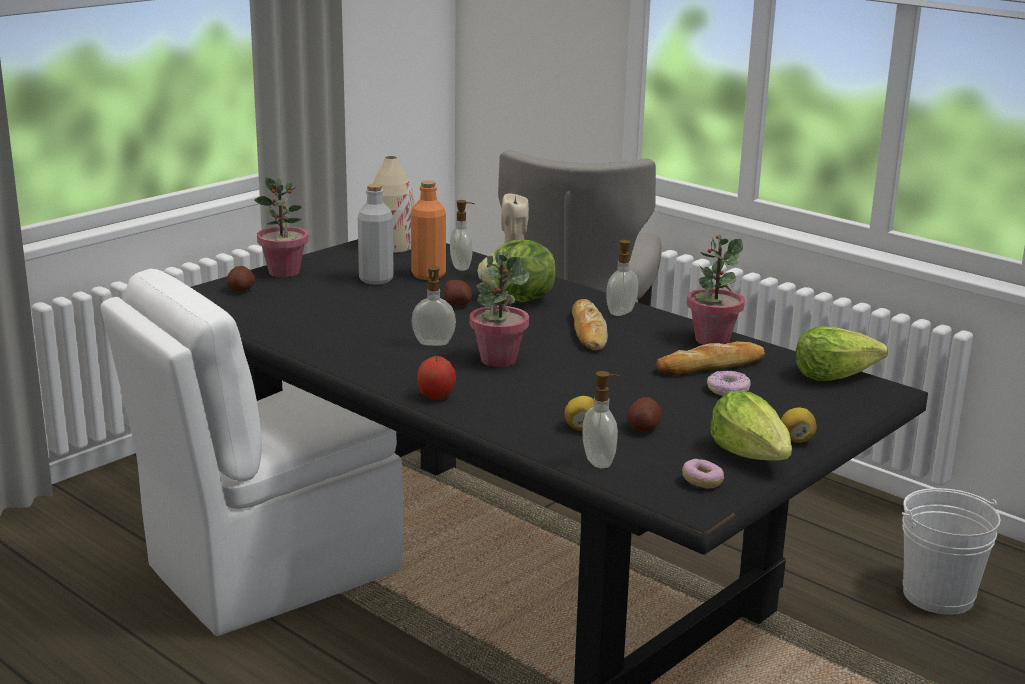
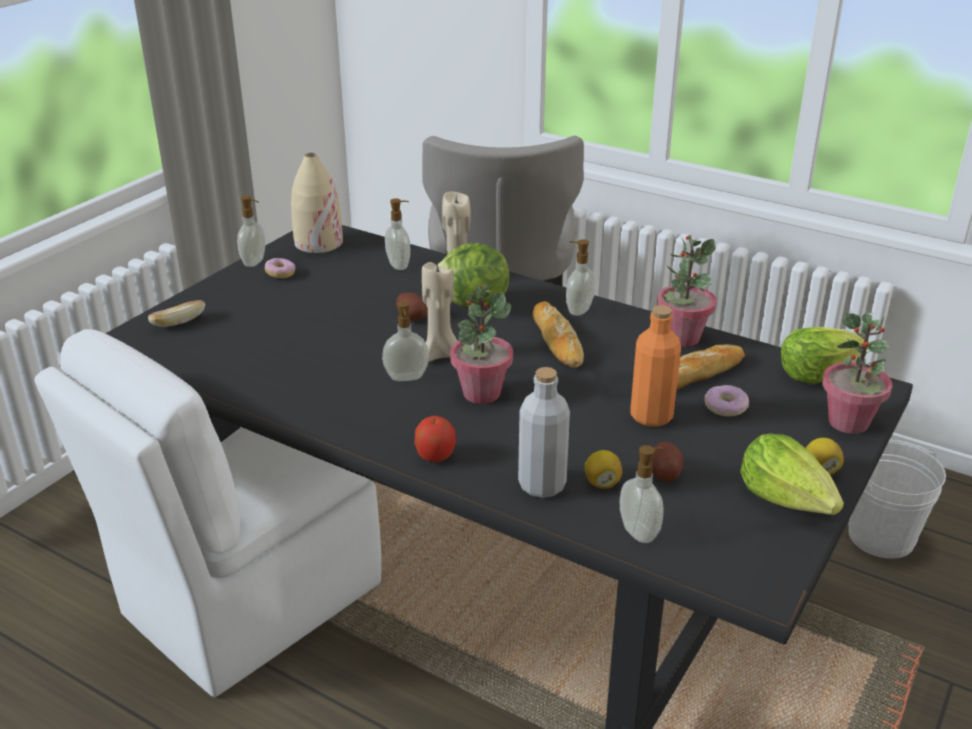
camera: 10 degrees left, 10 degrees up
(241, 289) = (178, 323): potato -> bread
(284, 272) = (217, 292): potted plant -> potted plant (848, 422)
(326, 254) = (255, 262): none -> soap dispenser
(376, 279) = (317, 292): grey bottle -> grey bottle (542, 485)
(428, 275) = (369, 280): orange bottle -> orange bottle (651, 416)
(472, 331) = (441, 354): none -> beige candle
(702, 482) = (755, 548): donut -> donut (280, 274)

